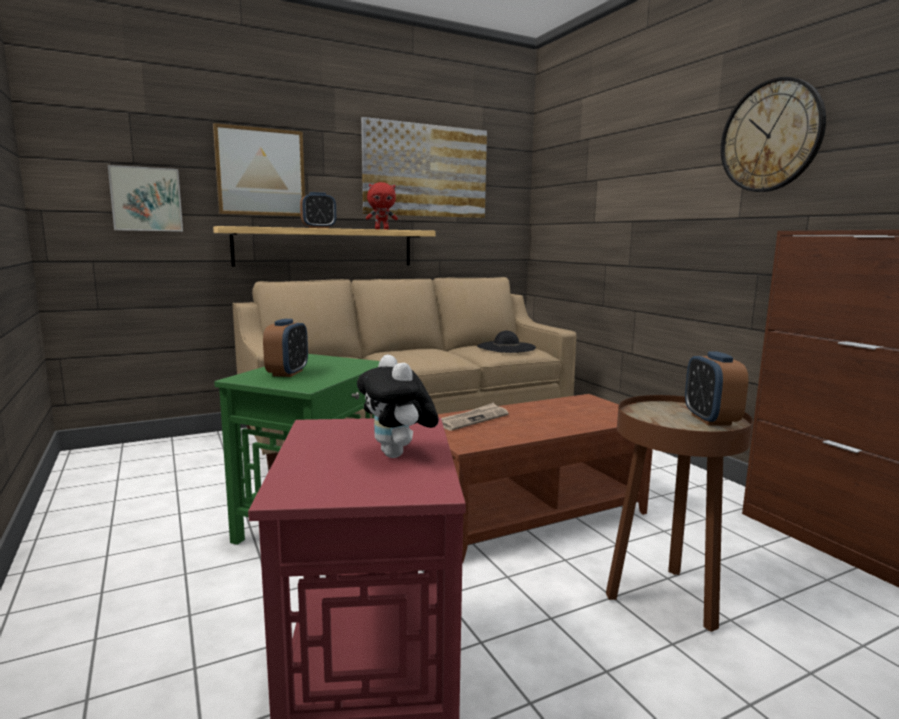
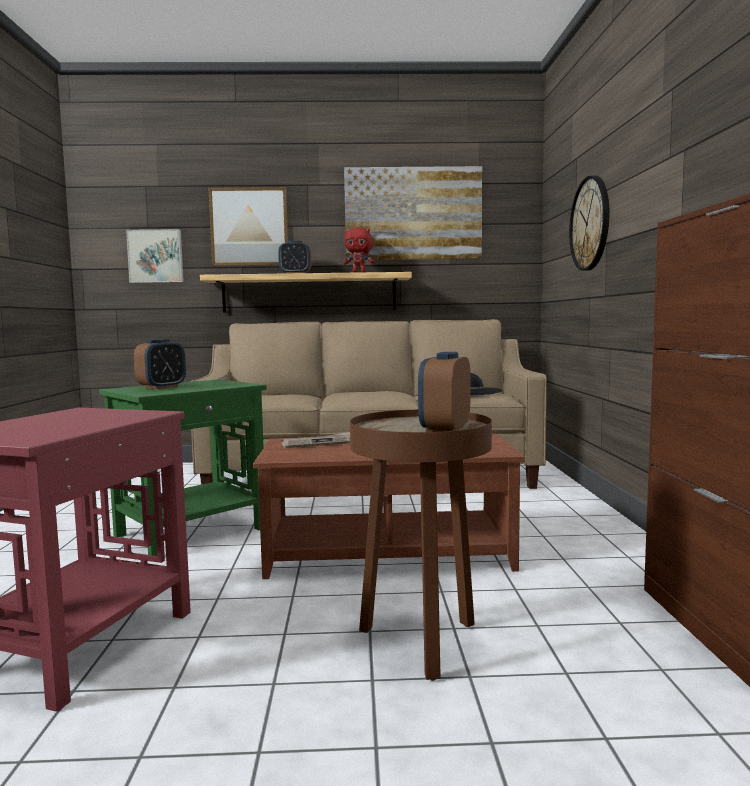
camera: 25 degrees right, 5 degrees down
(398, 455) = (75, 425): plush toy -> none
(771, 136) = (700, 113): wall clock -> wall clock (590, 224)

